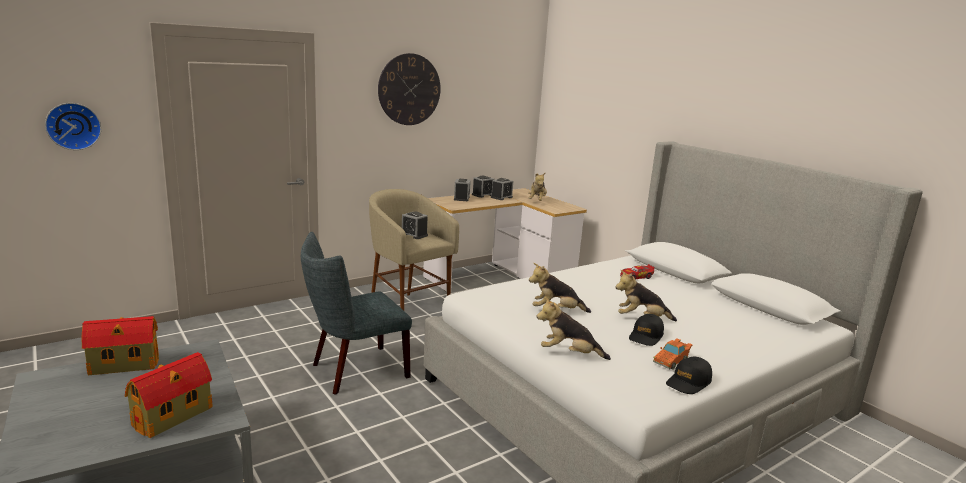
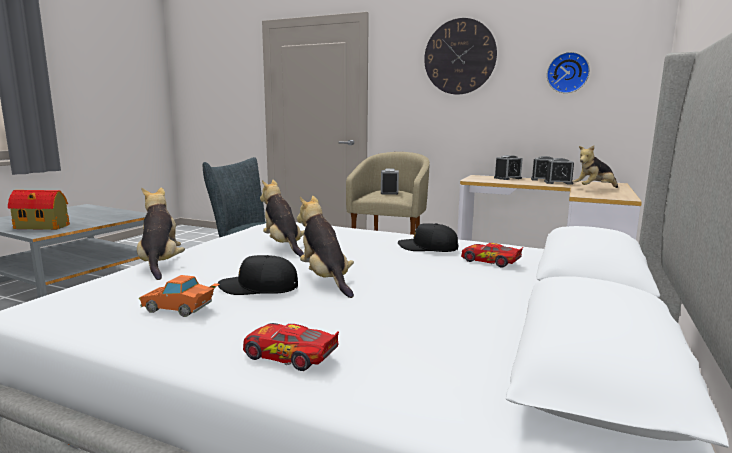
camera: 60 degrees right, 5 degrees down
(73, 126) = (224, 92): wall clock -> wall clock (567, 73)
(123, 365) = (106, 210): toy house -> none
(688, 382) = (106, 326): black cap -> black cap (428, 248)
(743, 350) = (289, 356): none -> toy car

